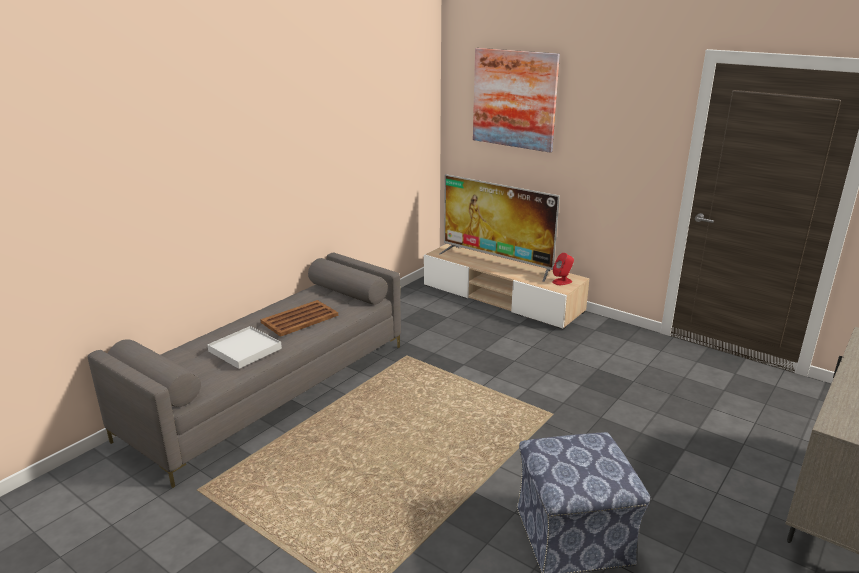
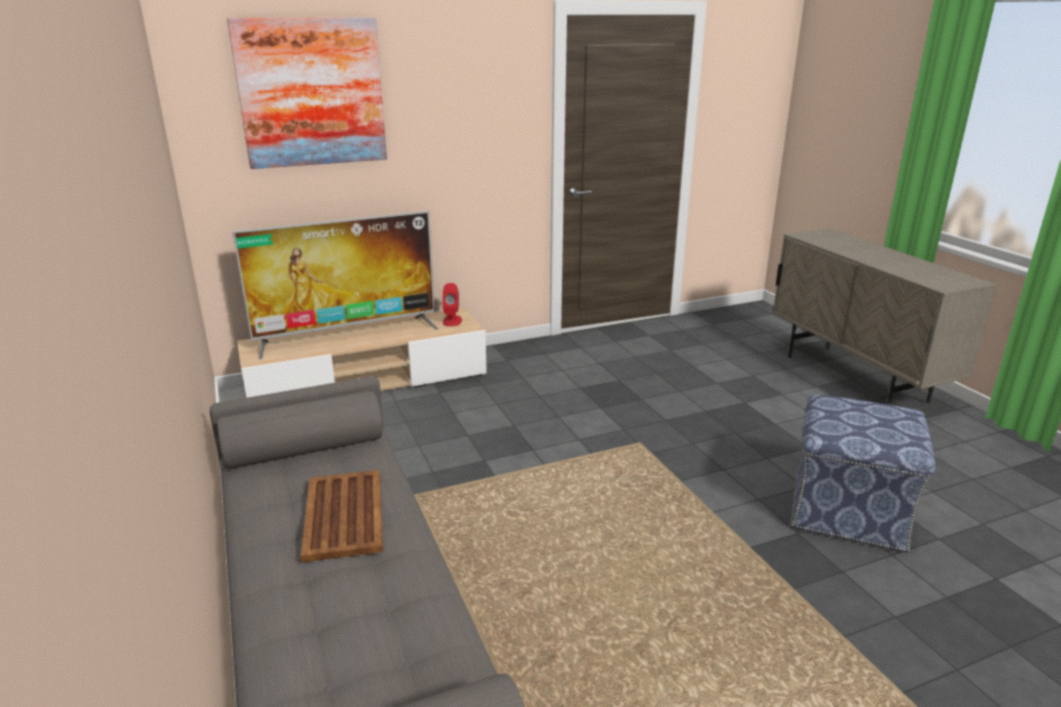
camera: 60 degrees left, 0 degrees up
(245, 350) = (387, 606): white tray -> none

